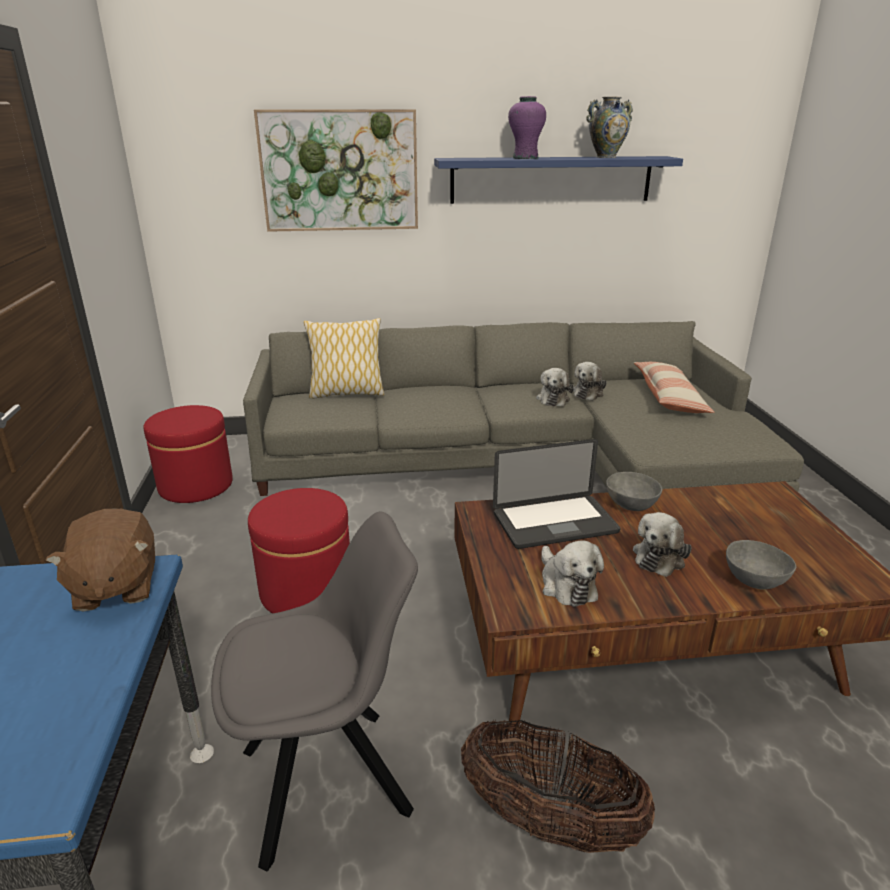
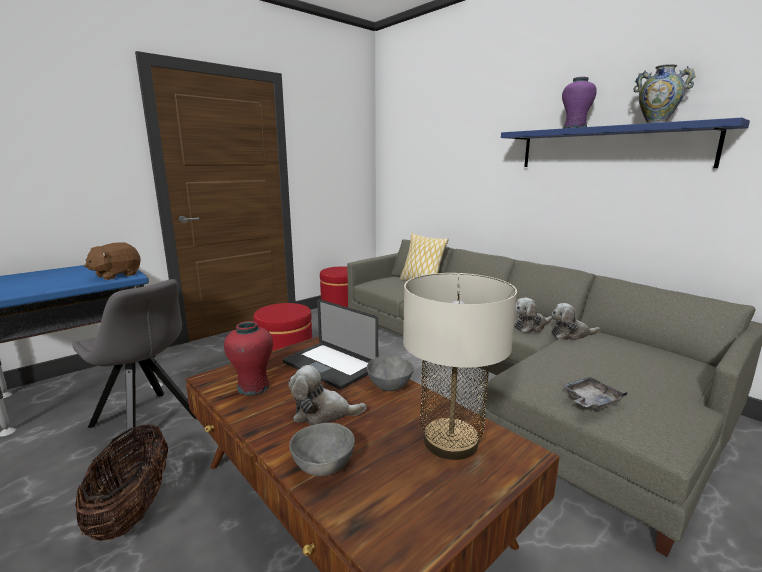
camera: 55 degrees right, 10 degrees down
(339, 171) = (460, 145): picture -> none
(566, 585) = (253, 387): plush toy -> red vase
(669, 398) = (633, 363): pillow -> none
(713, 439) = (590, 401): none -> grey tray
(747, 512) = (450, 442): none -> table lamp

